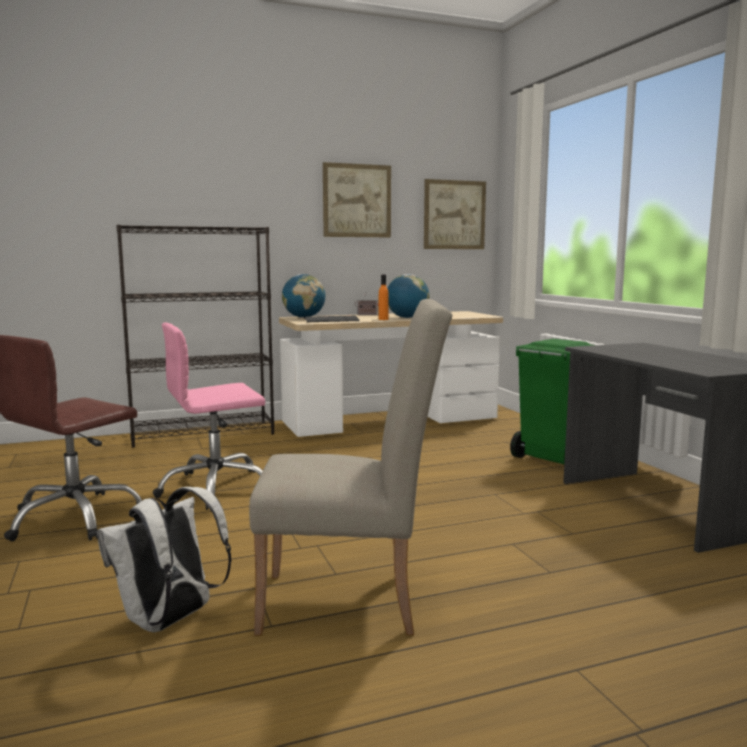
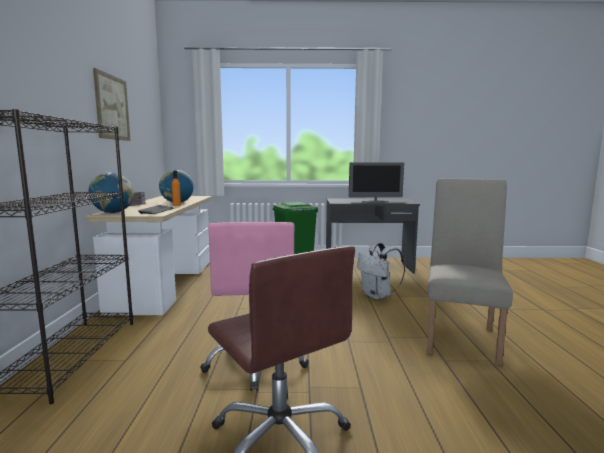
camera: 70 degrees left, 0 degrees up
(169, 621) = (491, 392): white backpack -> white backpack (378, 296)
(454, 215) = (149, 126): picture -> none
(654, 358) = (375, 202): none -> monitor

